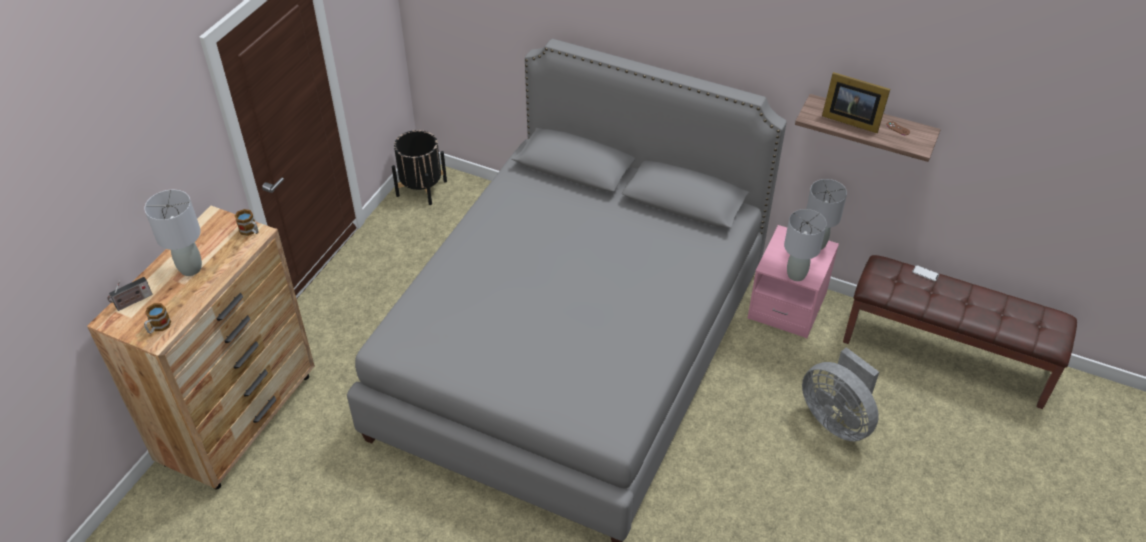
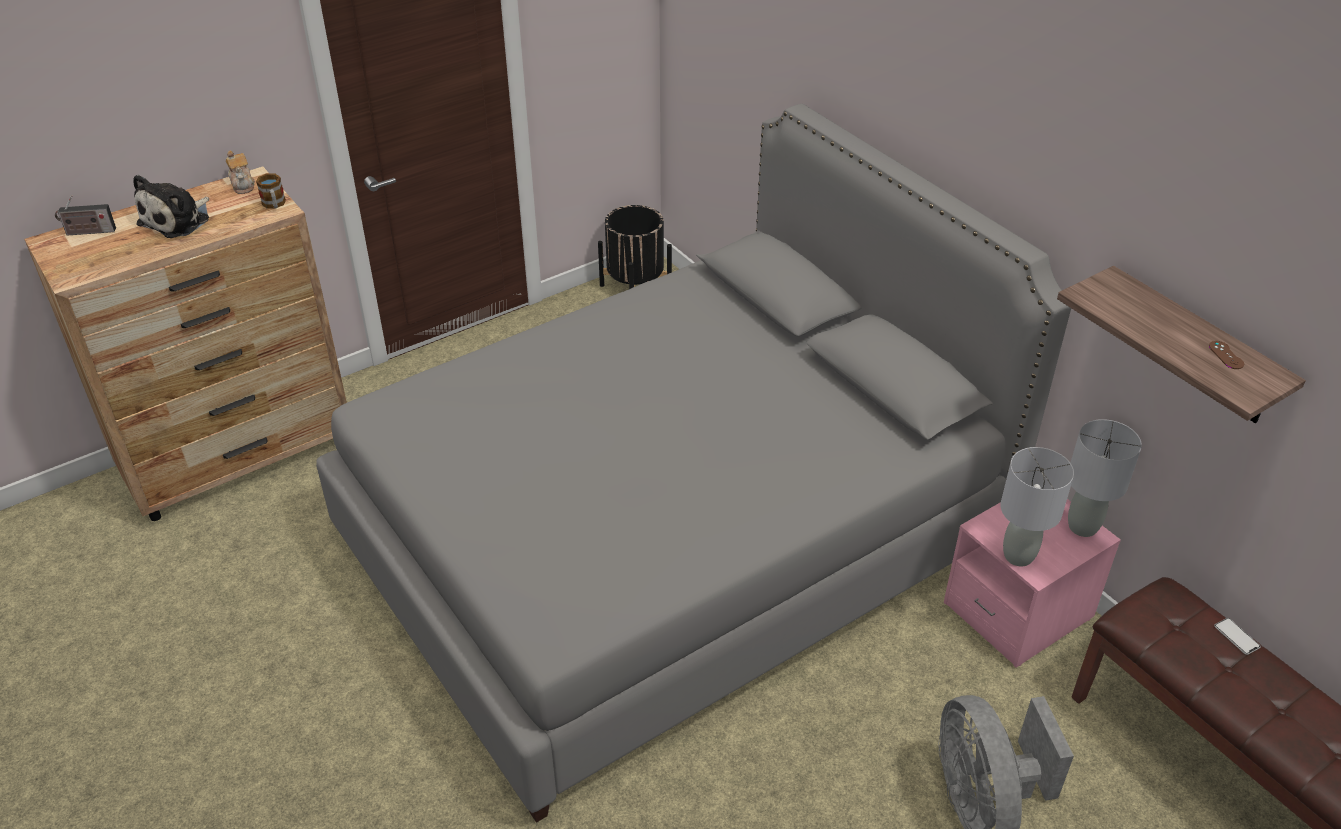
camera: 30 degrees right, 5 degrees down
(158, 327) = (85, 266): mug -> none
(191, 268) = (178, 220): grey table lamp -> plush toy
(211, 224) = (243, 184): none -> teapot
(850, 119) = (1151, 318): picture frame -> none

